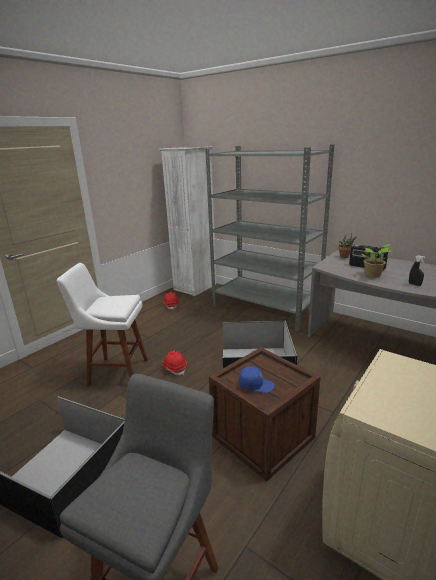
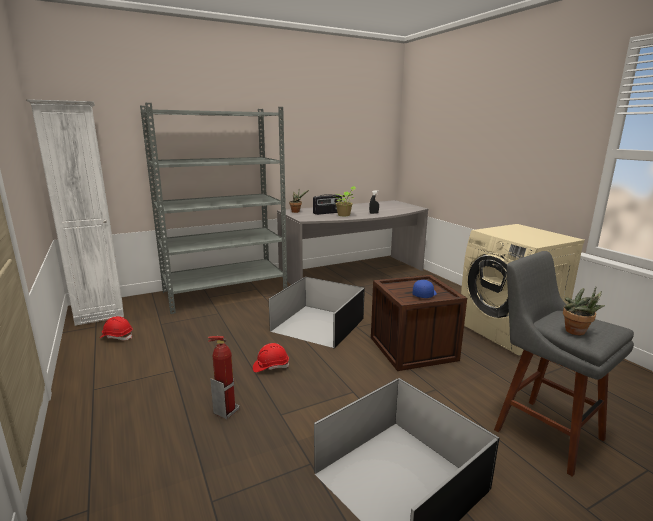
camera: 65 degrees left, 5 degrees down
(107, 488) = (577, 333): none -> potted plant
(115, 372) = (226, 411): white stool -> fire extinguisher

